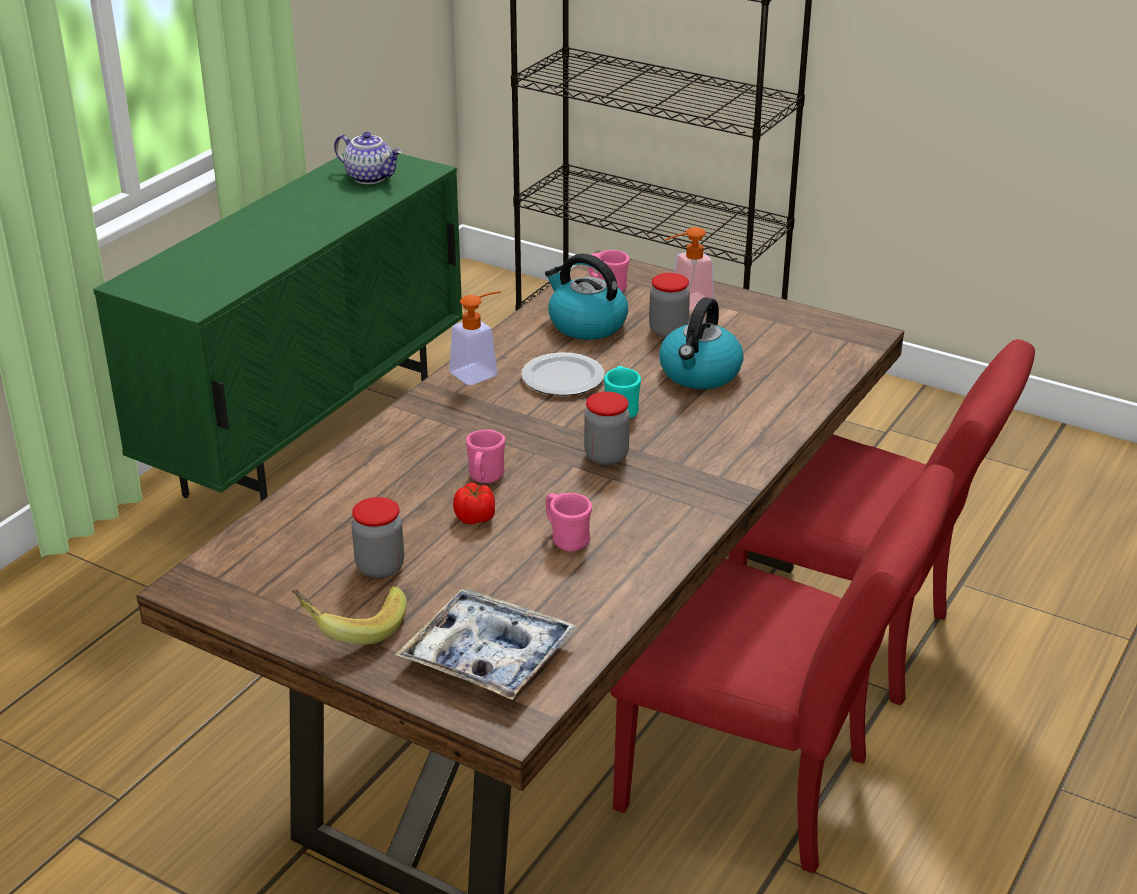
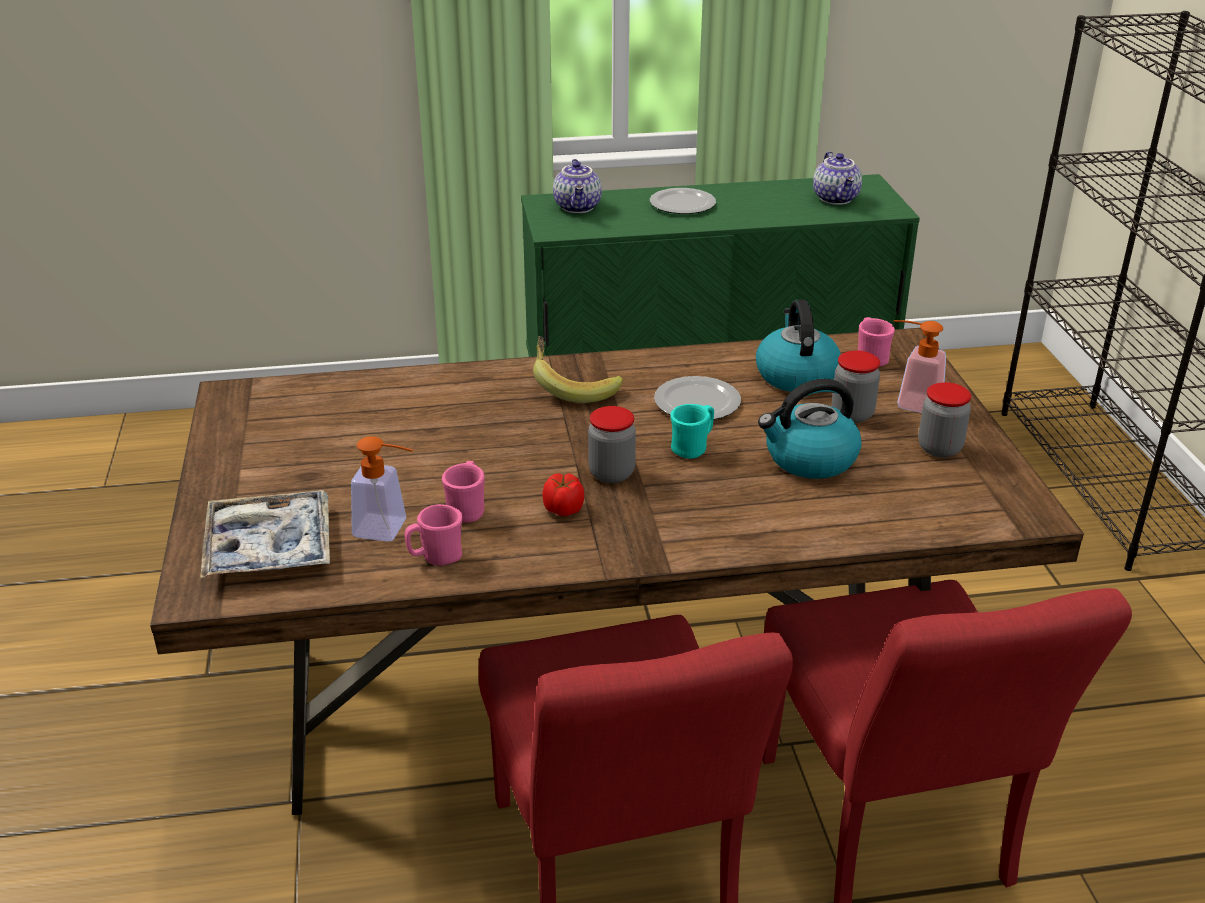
camera: 50 degrees right, 0 degrees up
(173, 275) = (578, 207): none -> teapot
(258, 234) = (681, 204): none -> plate
(352, 626) = (247, 473): banana -> banana (573, 387)
(380, 567) = (332, 450): jar -> jar (939, 448)
(476, 518) = (444, 458): tomato -> tomato (563, 510)
(480, 372) = (649, 366): soap dispenser -> soap dispenser (389, 530)
(485, 478) = (504, 436): pink mug -> pink mug (436, 557)

